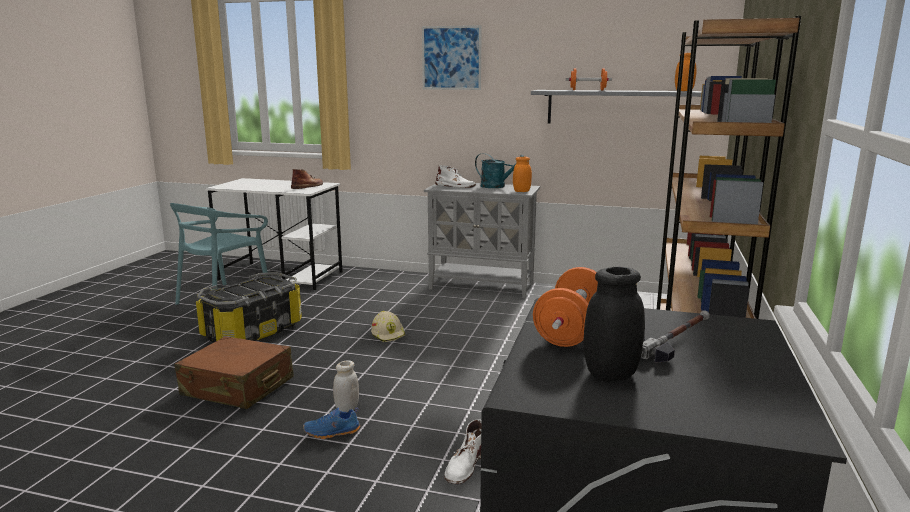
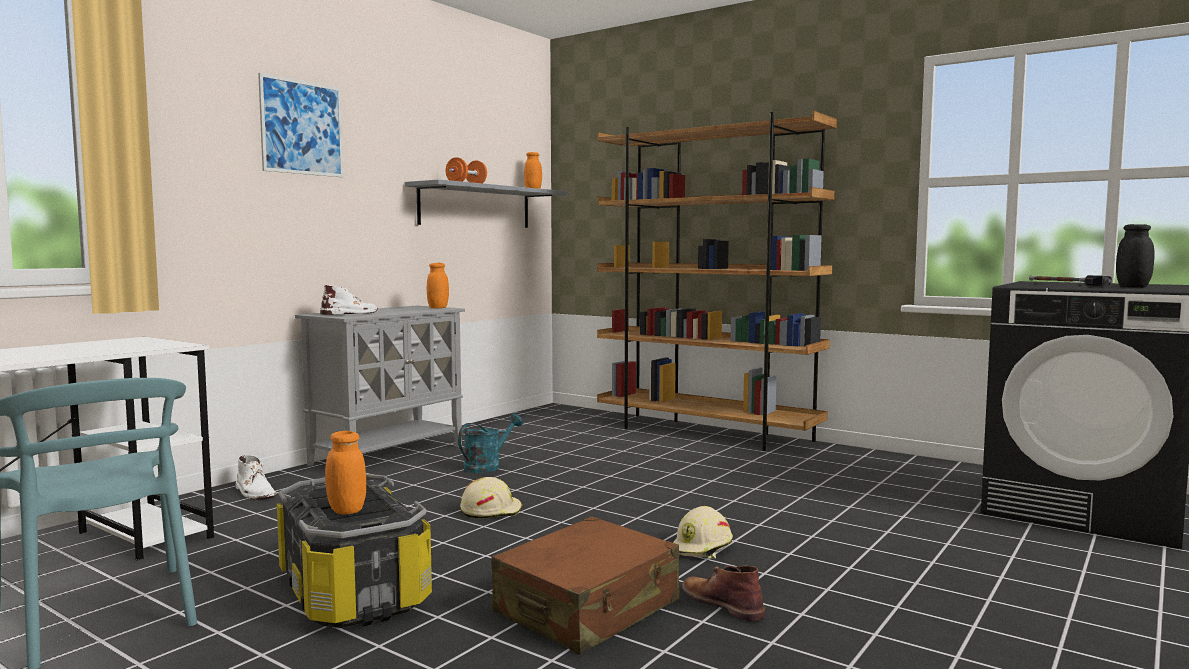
camera: 70 degrees left, 10 degrees down
(237, 289) = (346, 510): none -> orange jar
(308, 186) = (128, 343): brown boot -> brown boot (722, 603)
(332, 433) = (761, 559): blue shoe -> none
(347, 408) = (702, 548): white jar -> beige hard hat
(466, 465) = (844, 514): white boot -> white boot (255, 492)
(497, 186) = (390, 309): turquoise watering can -> turquoise watering can (487, 466)
(571, 331) = (1064, 286): orange dumbbell -> none

